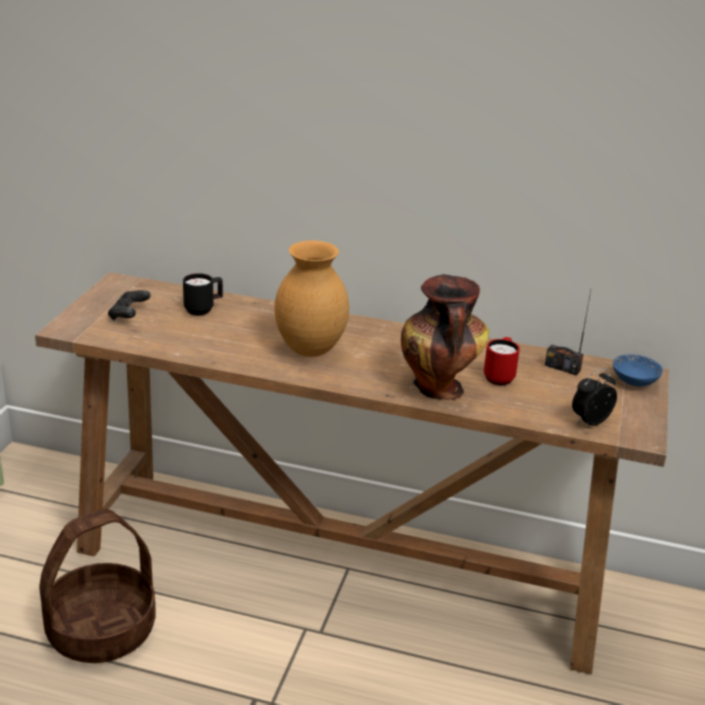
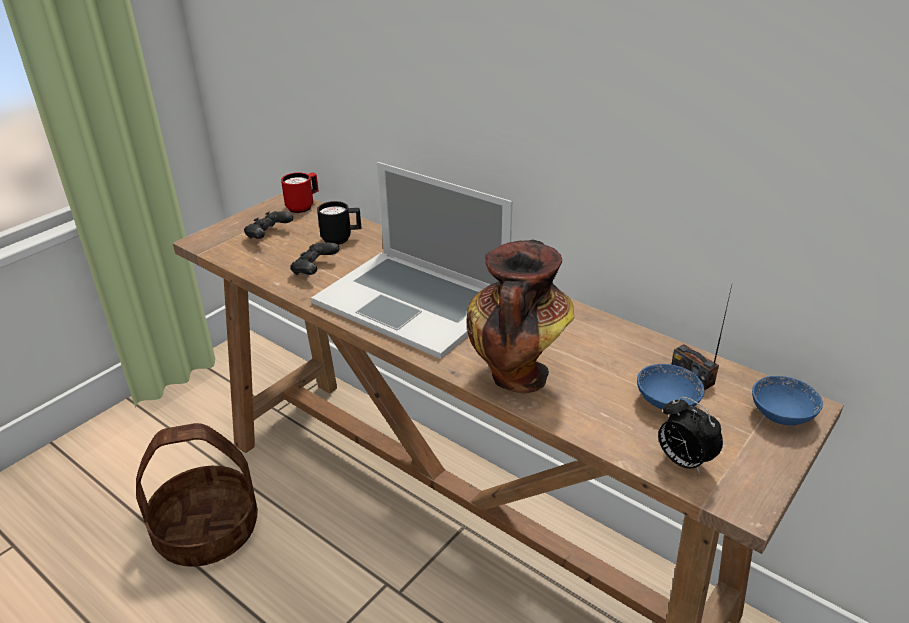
camera: 25 degrees right, 5 degrees up
(202, 337) = (315, 269): none -> black game controller
(311, 349) = (412, 301): brown vase -> laptop
(499, 376) = (603, 373): red mug -> red mug (303, 206)
(556, 387) = (667, 401): none -> blue bowl
(589, 421) = (683, 461): alarm clock -> alarm clock turned 120 degrees counterclockwise

